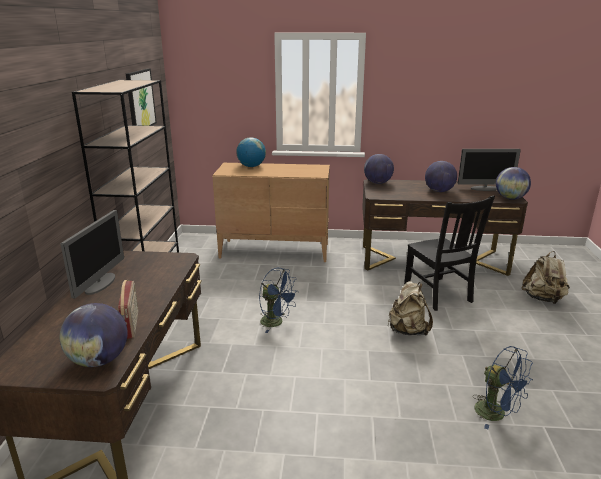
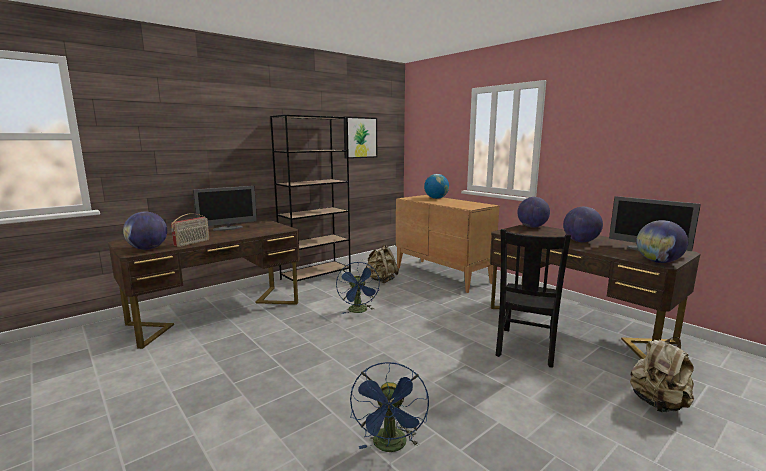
camera: 45 degrees right, 10 degrees down
(408, 330) = (440, 356): beige backpack -> beige backpack (381, 280)

